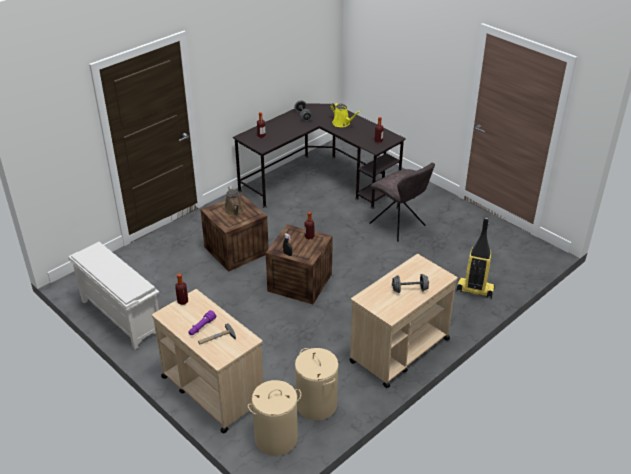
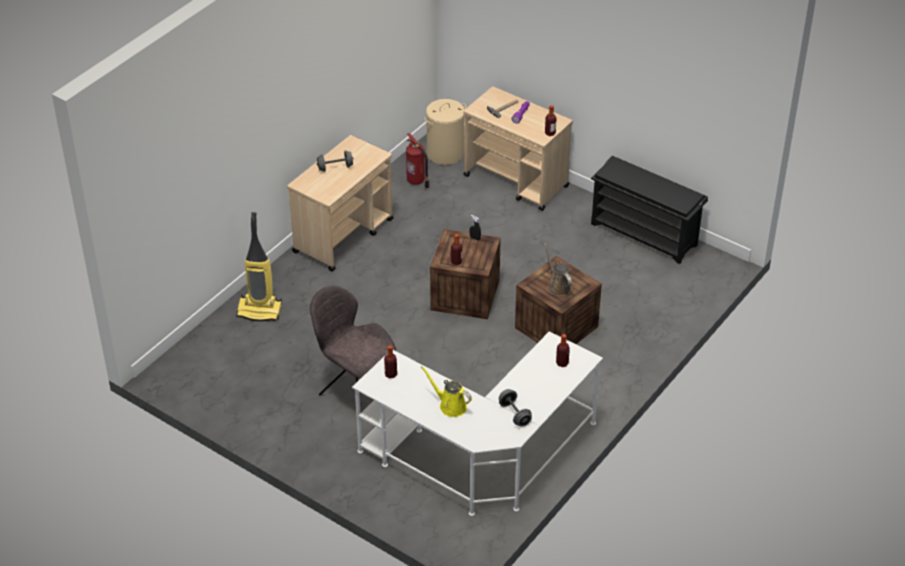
camera: 170 degrees right, 5 degrees up
(120, 316) = (645, 234): white shoe rack -> black shoe rack
(316, 405) = (416, 181): beige laundry basket -> fire extinguisher
(319, 181) = (482, 457): black desk -> white desk

